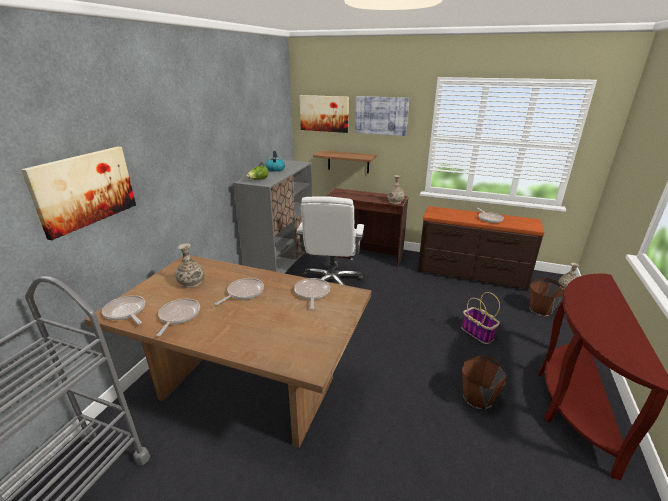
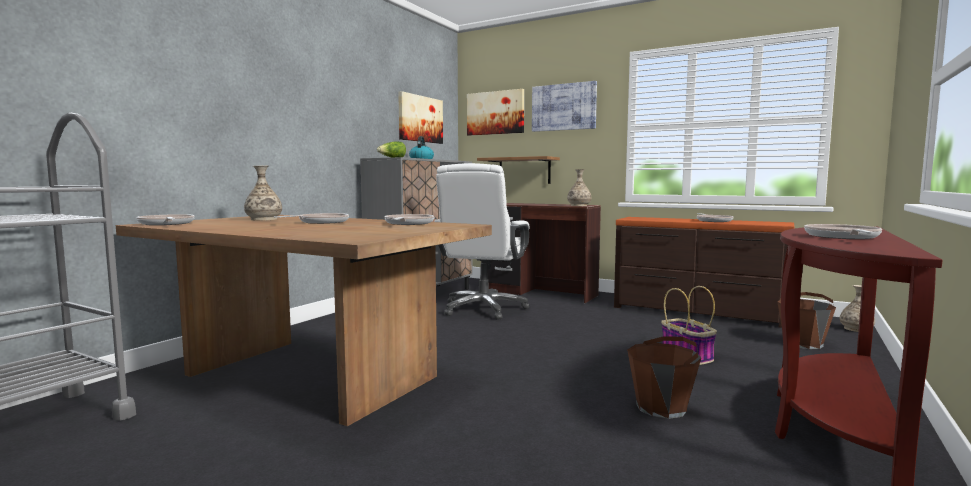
camera: 10 degrees right, 20 degrees down
(84, 189) = (159, 80): picture -> picture (420, 119)
(178, 316) = (225, 225): frying pan -> frying pan (842, 237)

